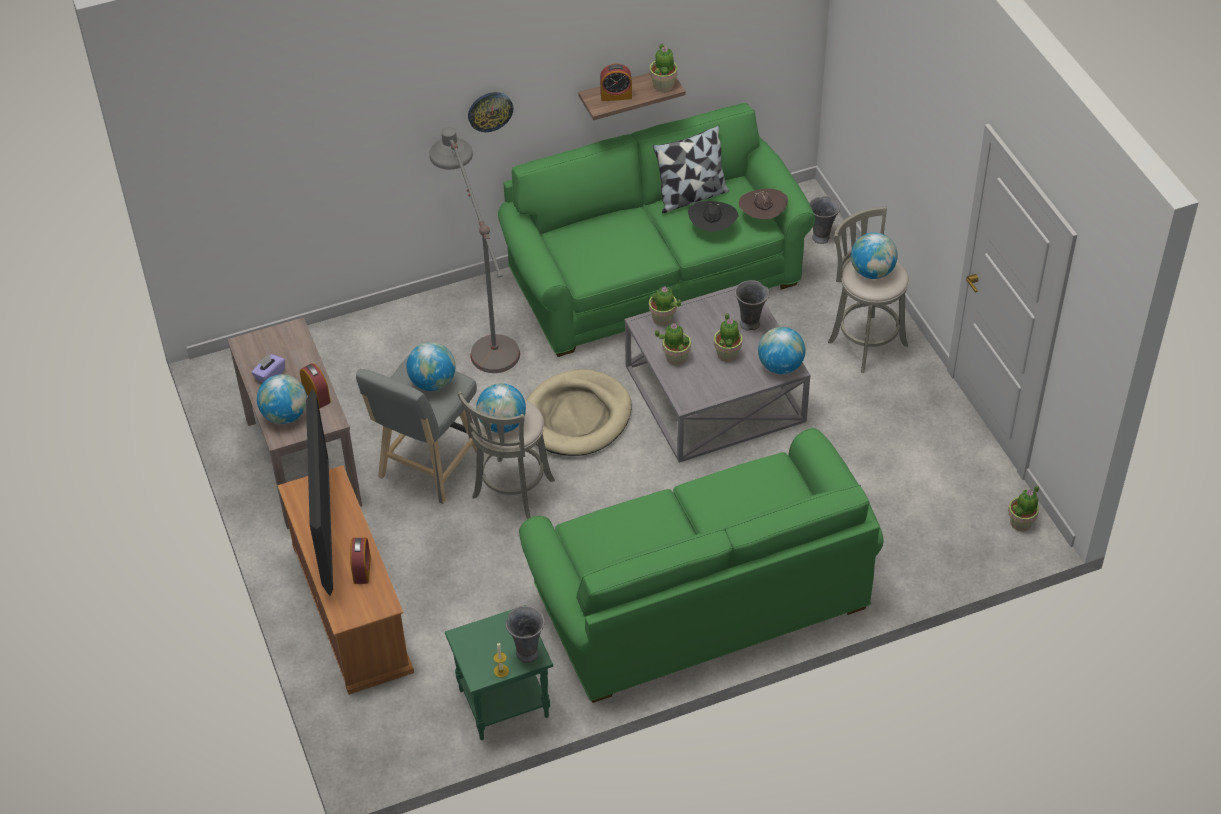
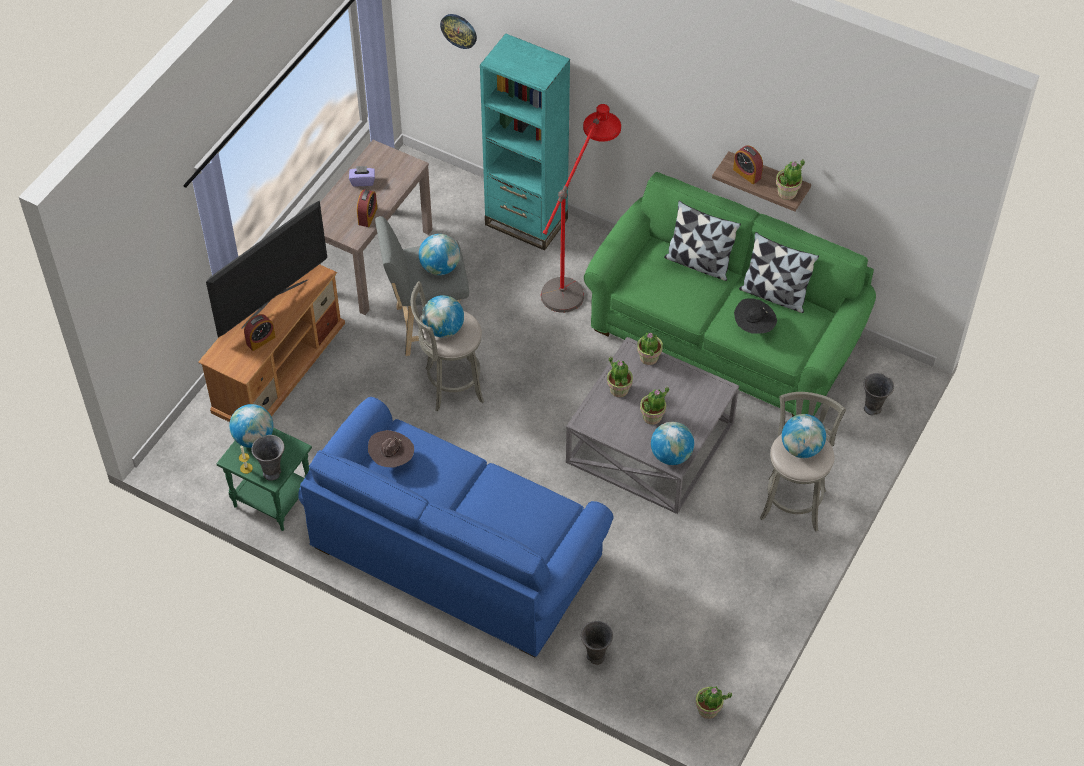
camera: 50 degrees right, 5 degrees up
(285, 415) = (336, 212): globe -> globe (254, 438)
(385, 329) = (526, 222): none -> turquoise bookcase
(483, 331) = (577, 274): grey floor lamp -> red floor lamp
(490, 111) = (653, 117): wall clock -> wall clock (459, 30)
(576, 417) = (550, 377): beige dog bed -> none
(607, 220) = (698, 263): none -> pillow
(700, 599) = (455, 553): green sofa -> blue sofa
(750, 324) = (695, 412): grey vase -> grey vase (596, 657)
(762, 217) = (798, 349): brown hat -> brown hat (392, 459)

